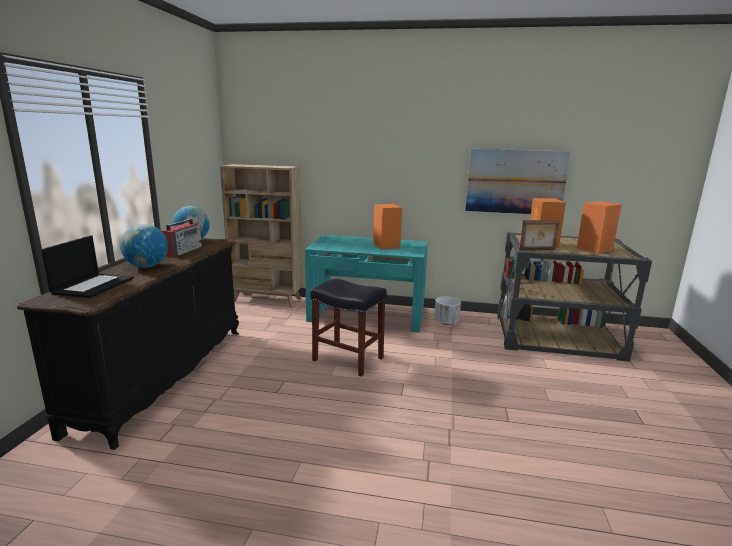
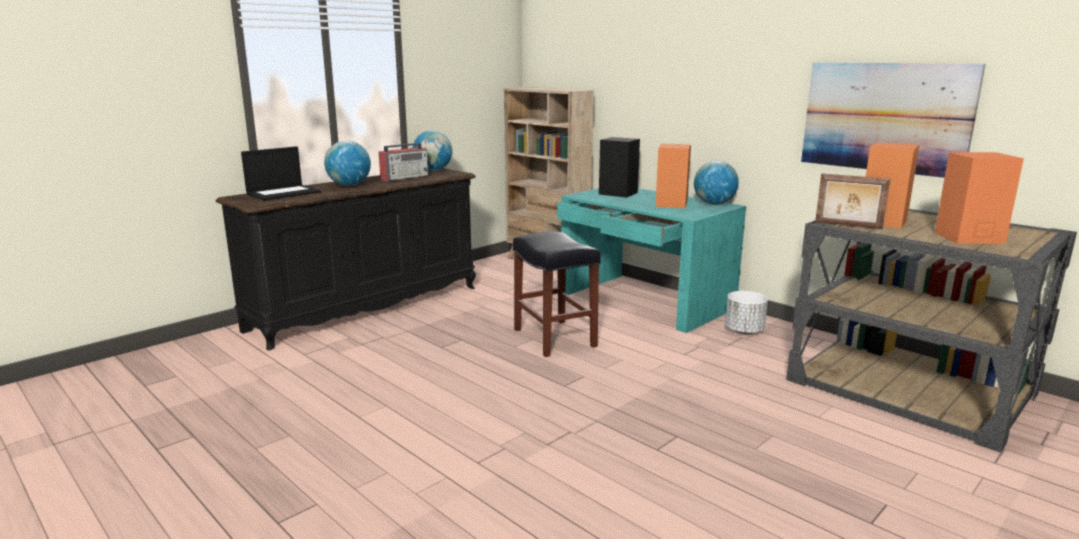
camera: 35 degrees right, 0 degrees up
(339, 242) = (619, 193): none -> black speaker
(409, 242) = (714, 204): none -> globe

